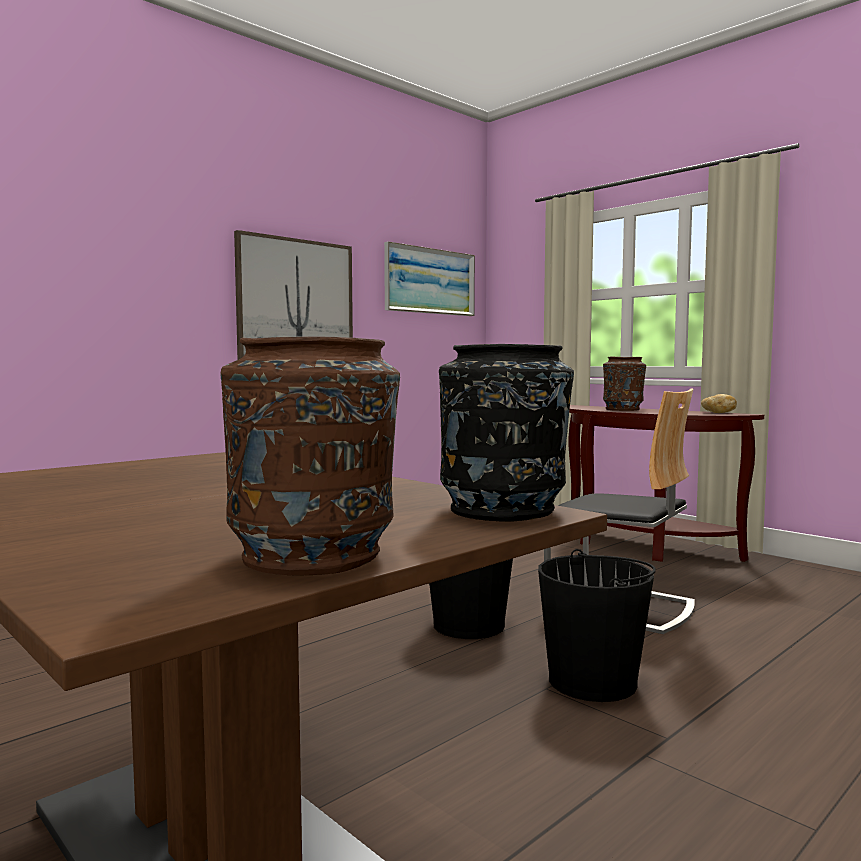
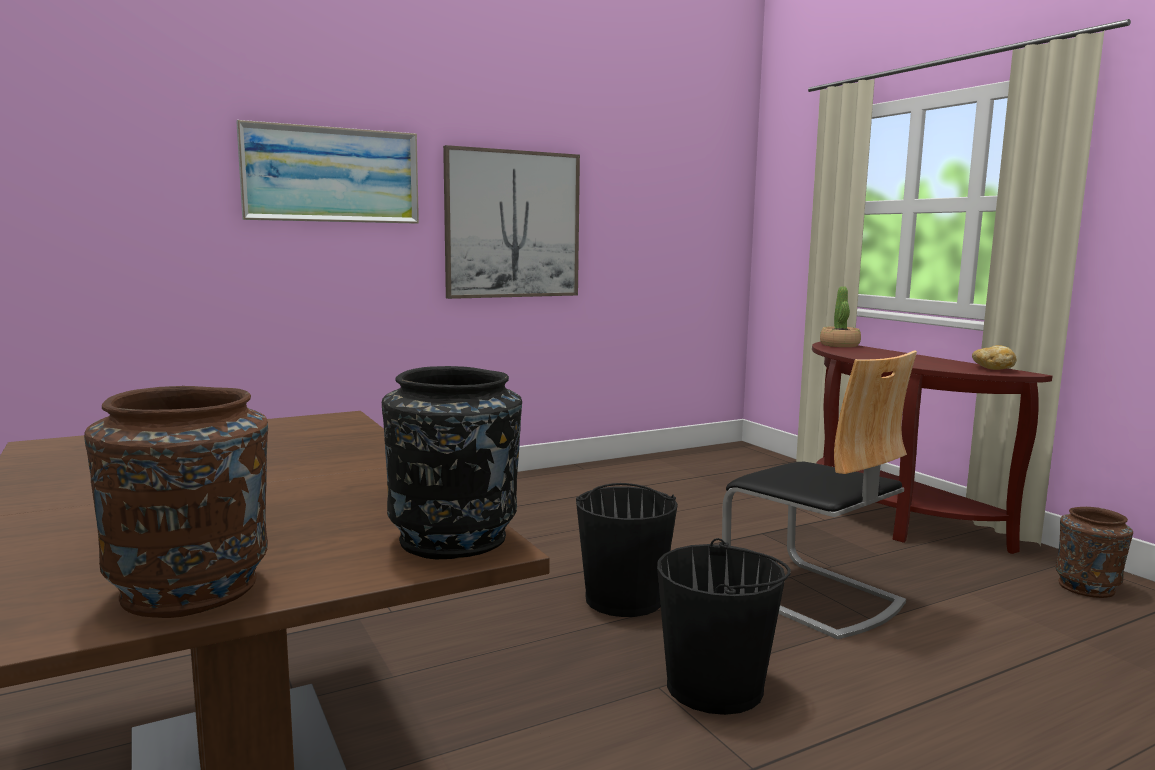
camera: 15 degrees right, 5 degrees up
(430, 281) = (679, 188): picture -> picture (331, 175)
(582, 406) = (839, 345): none -> potted plant
(623, 409) = (879, 355): brown vase -> brown vase (1087, 587)

